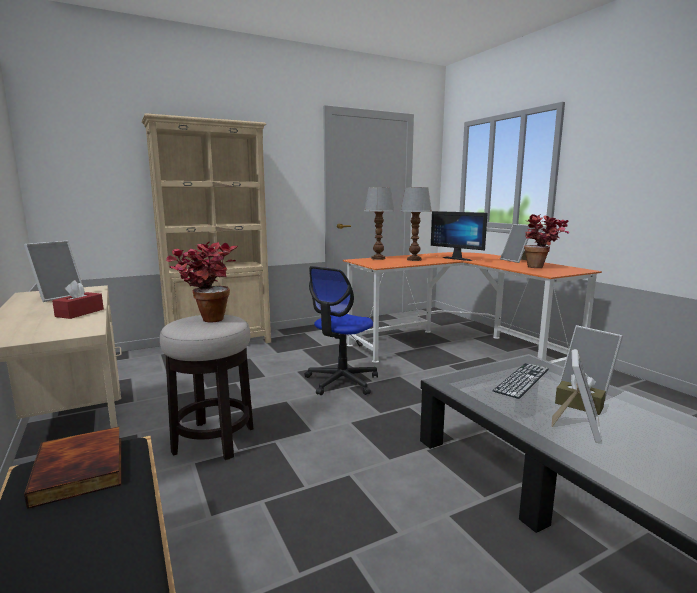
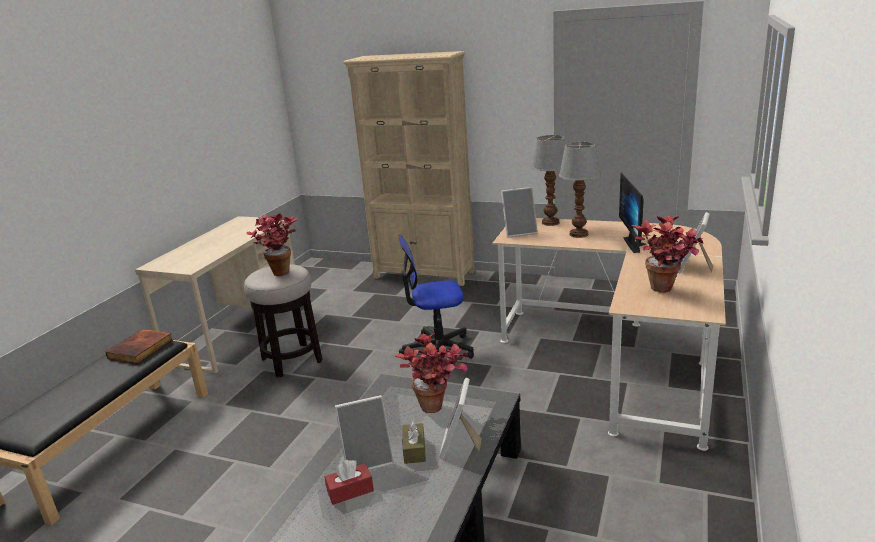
camera: 50 degrees right, 10 degrees up
(58, 296) = (243, 227): picture frame -> picture frame (519, 232)
(80, 313) = (218, 250): red tissue box -> red tissue box (350, 491)
(458, 348) = (620, 358): orange desk -> beige desk
(522, 380) = (438, 410): keyboard -> potted plant

